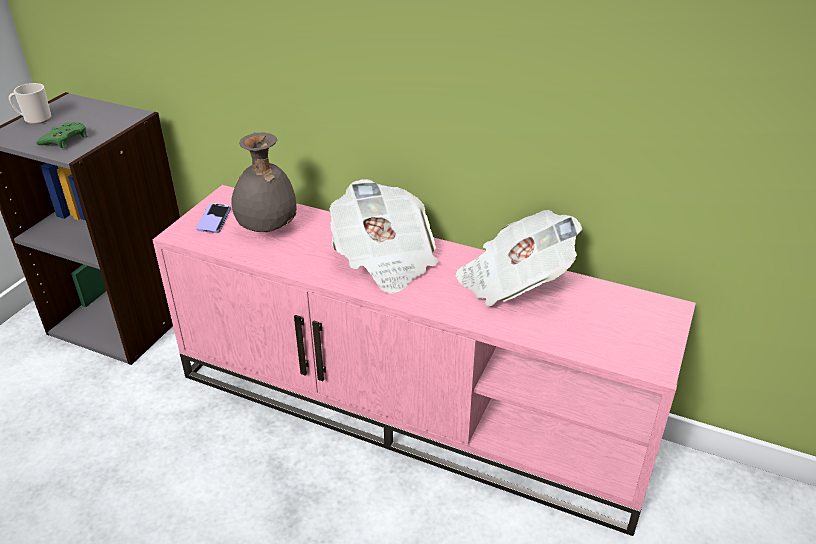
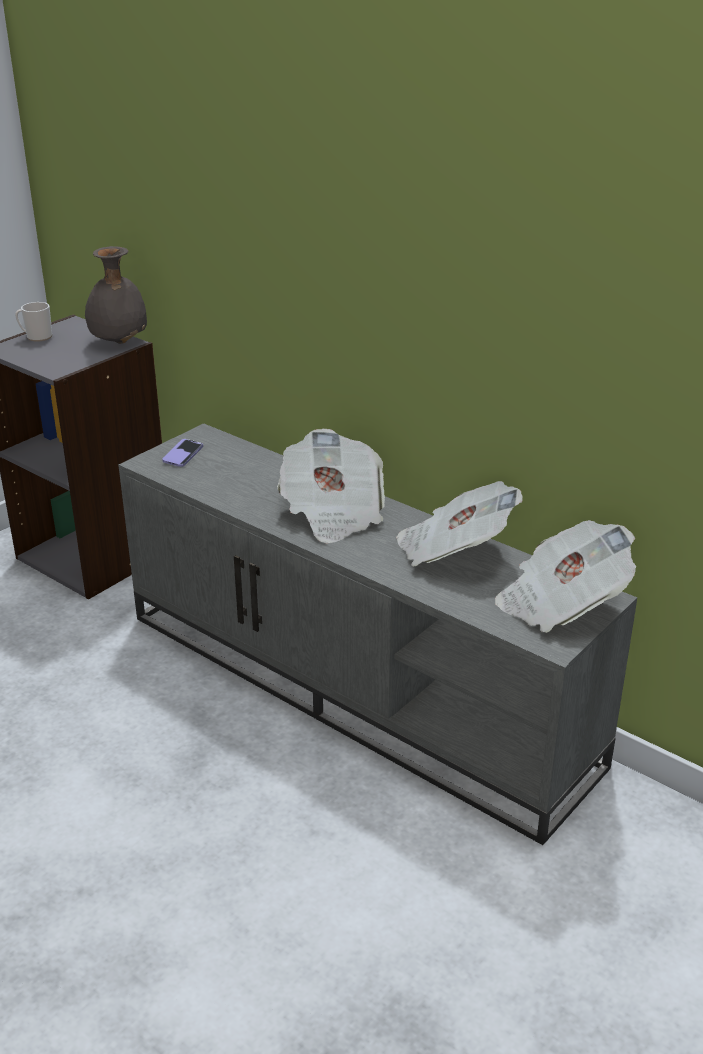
camera: 15 degrees right, 5 degrees down
(65, 140) = (57, 359): green game controller -> none
(267, 229) = (230, 470): grey vase -> grey vase (118, 342)
(412, 409) = (357, 687): pink tv stand -> grey tv stand
(636, 321) = (561, 603): none -> newspaper

